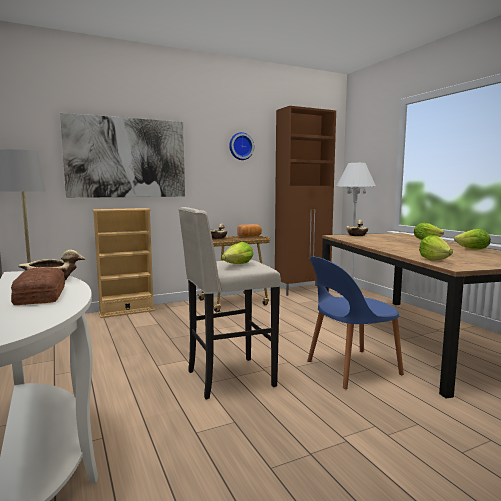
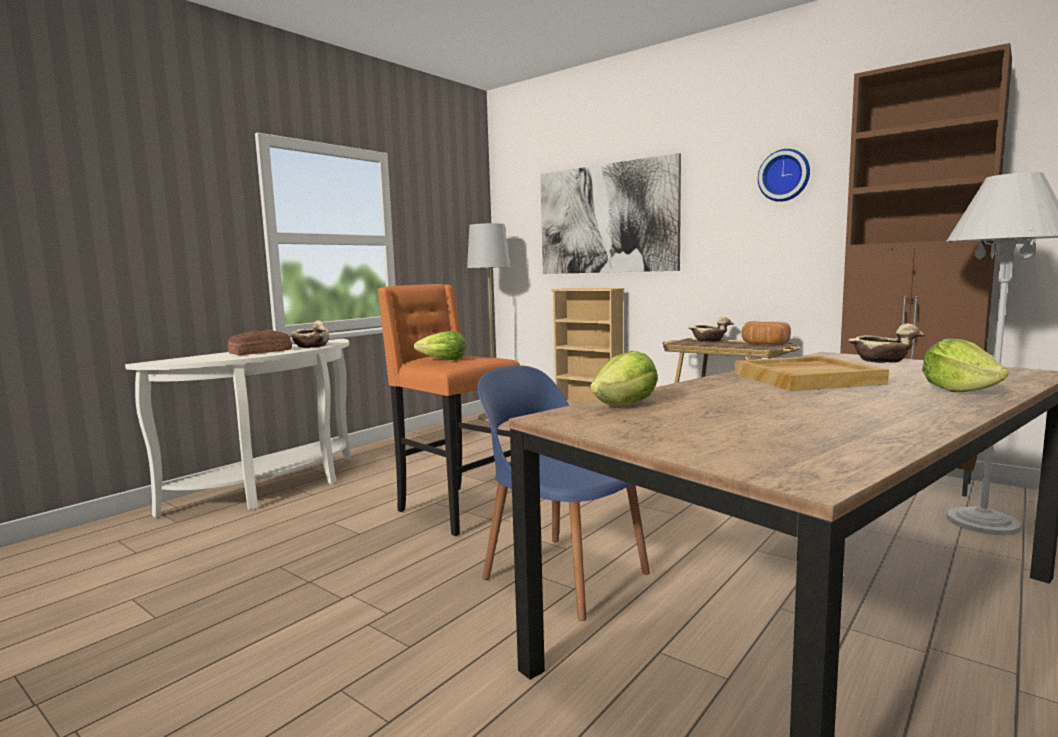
camera: 65 degrees right, 0 degrees up
(228, 379) = (456, 509): beige stool -> orange stool
(389, 243) = (806, 378): none -> beige tray
(473, 249) = (883, 420): lettuce -> none

